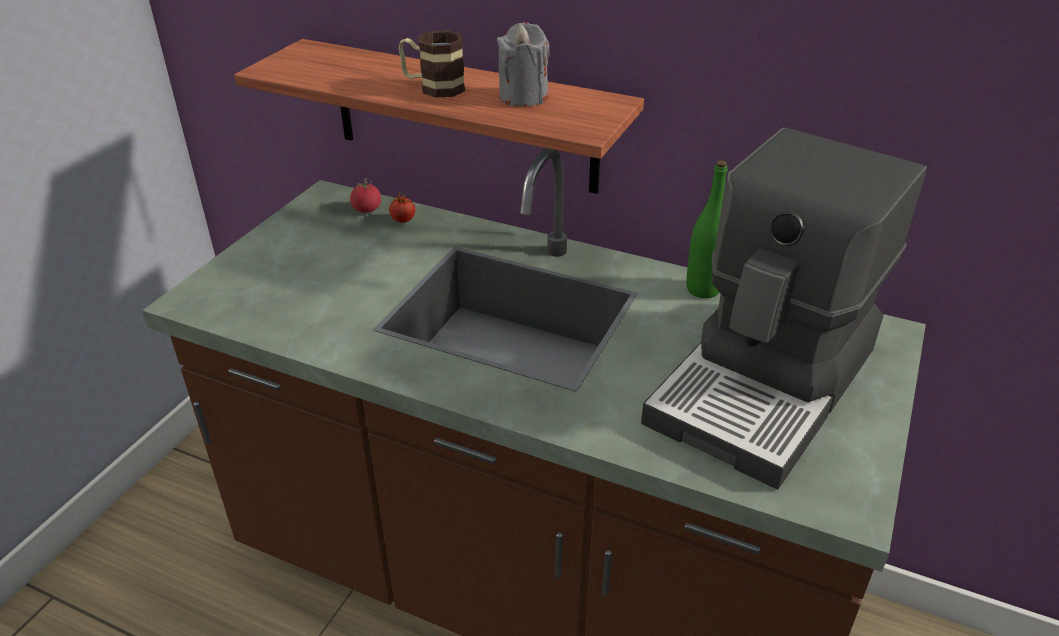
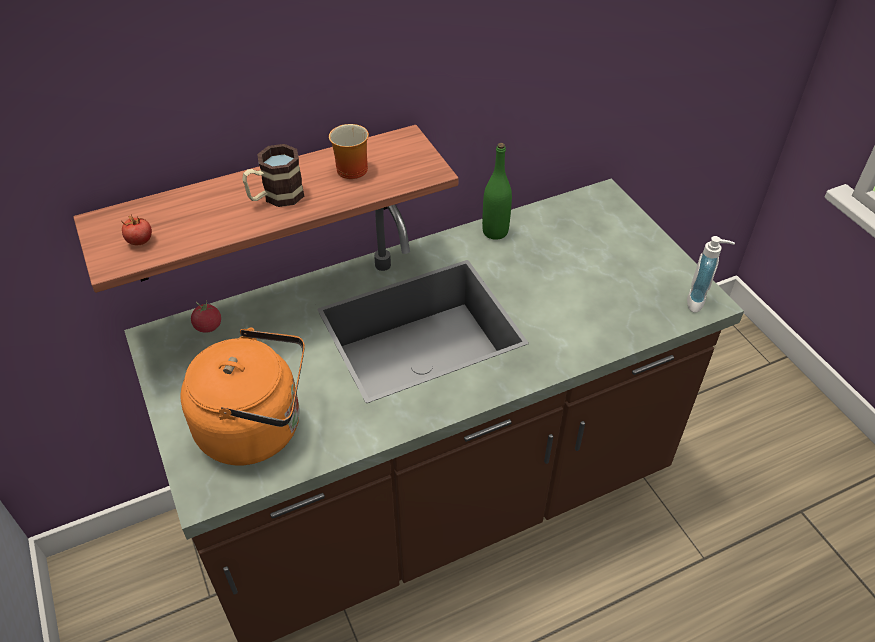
camera: 50 degrees left, 10 degrees up
(282, 289) = (257, 428): none -> orange kettle
(403, 220) = (249, 315): tomato -> tomato (140, 241)
(523, 97) = (348, 168): grey candle -> mug
(767, 385) = (599, 266): coffee machine -> none
(838, 499) = (699, 302): none -> soap dispenser

